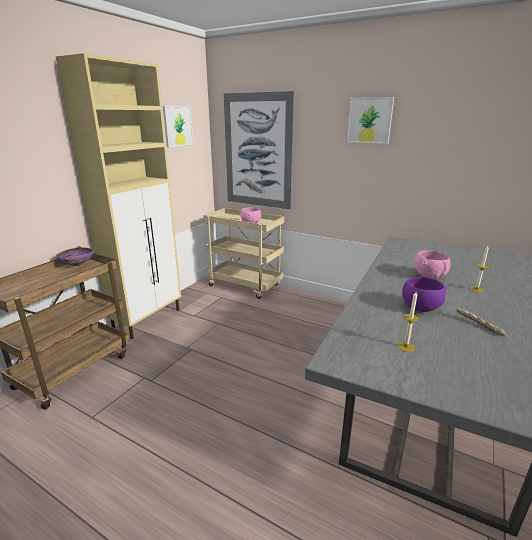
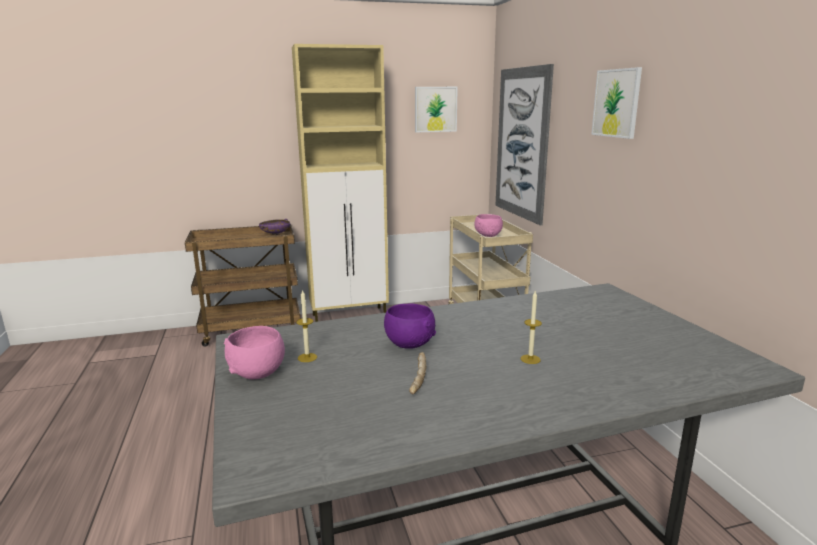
camera: 45 degrees right, 5 degrees down
(429, 276) = (515, 329): pink bowl -> pink bowl (258, 373)

